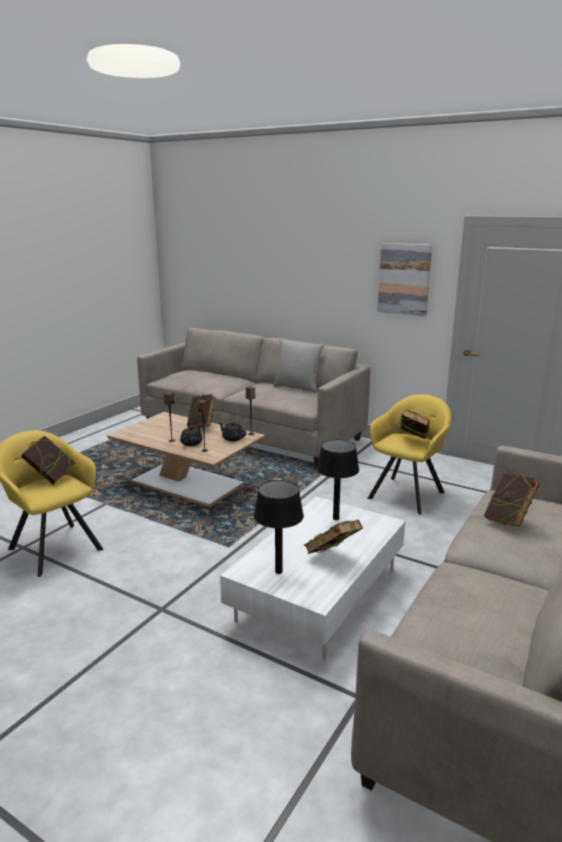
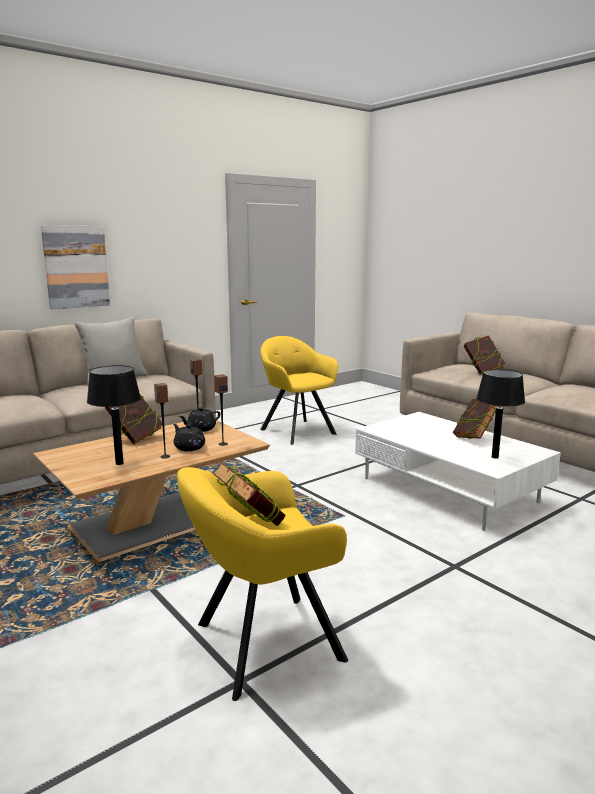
camera: 70 degrees left, 5 degrees down
(336, 518) = (405, 428): black table lamp -> black table lamp (119, 463)
(404, 279) = (180, 237): picture -> picture (76, 267)
(413, 440) = (304, 374): book -> none

